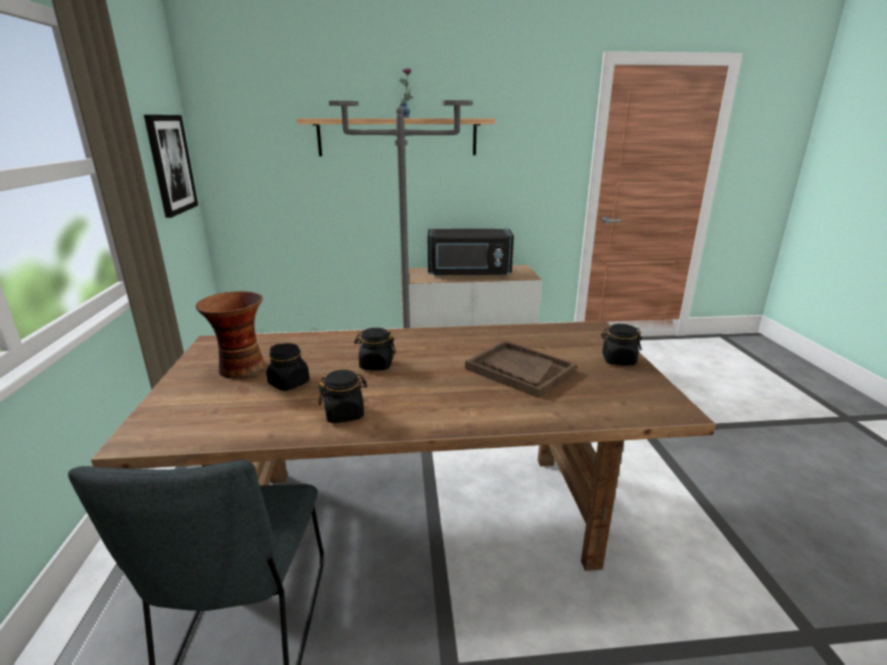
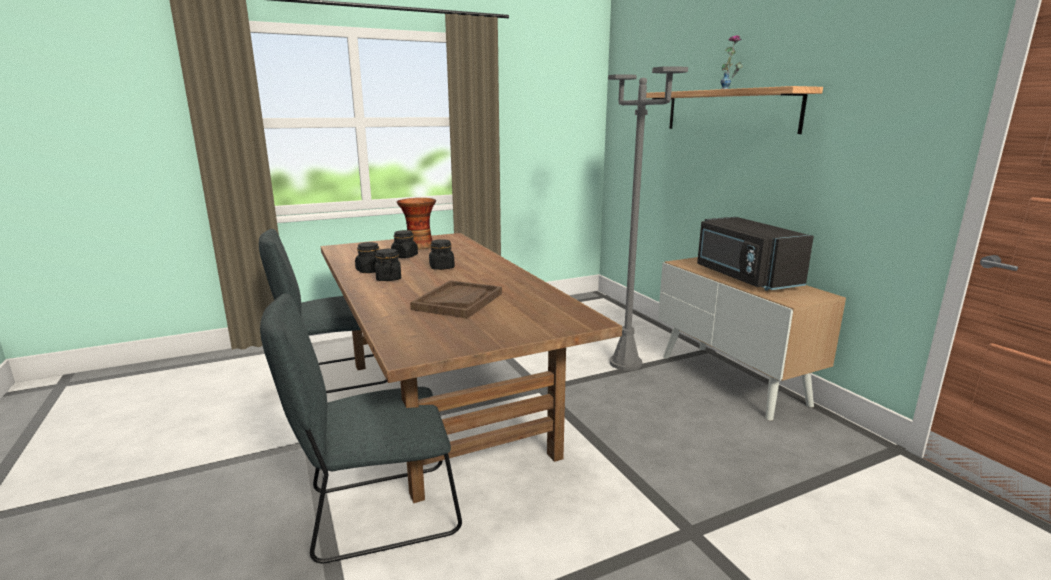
camera: 70 degrees right, 5 degrees down
(171, 164) = (565, 128): picture -> none
(617, 602) = (376, 514): none -> grey chair
(618, 360) = (507, 332): black jar -> black jar (388, 278)

